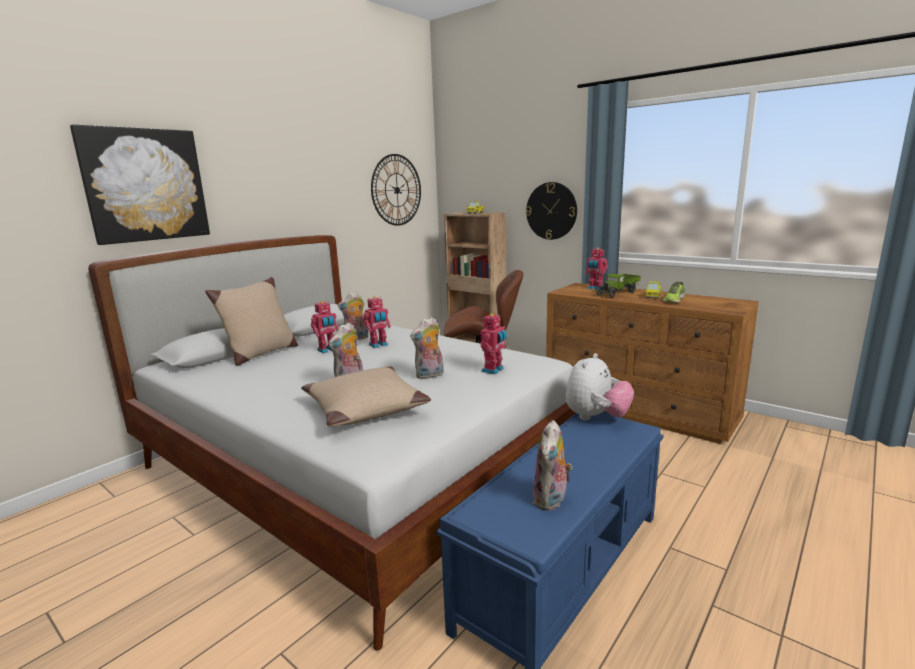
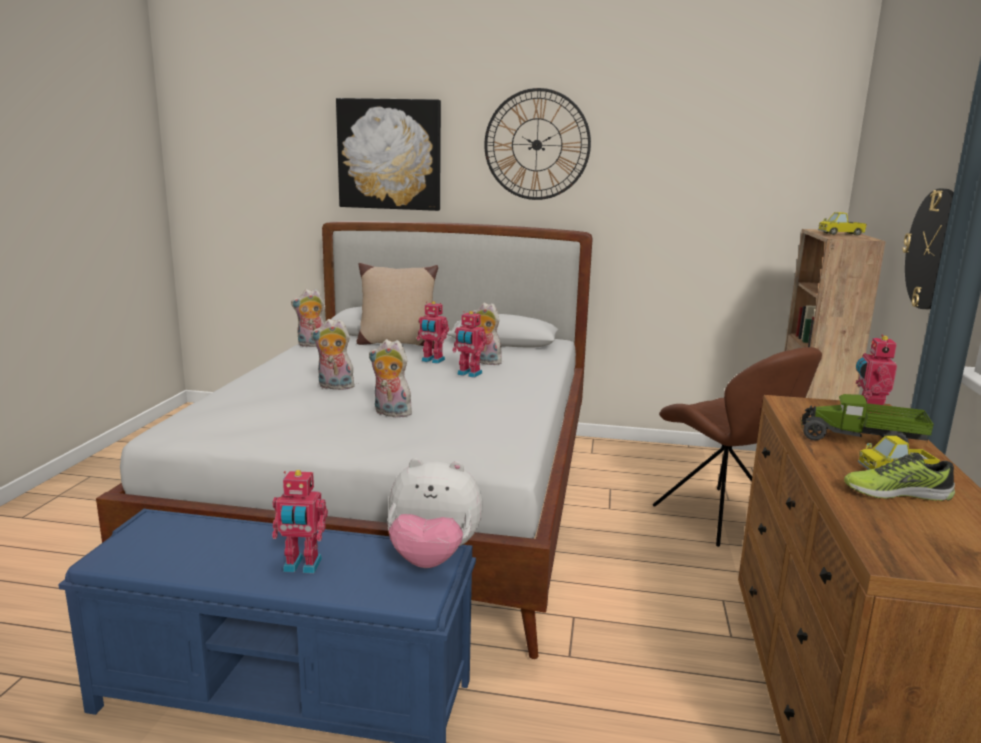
camera: 60 degrees right, 0 degrees up
(364, 408) = (272, 404): beige pillow -> none
(396, 190) = (746, 181): wall clock -> wall clock (537, 145)
(494, 370) = (433, 438): toy robot -> toy robot (302, 566)
(551, 500) = (185, 557): plush toy -> plush toy (311, 345)

